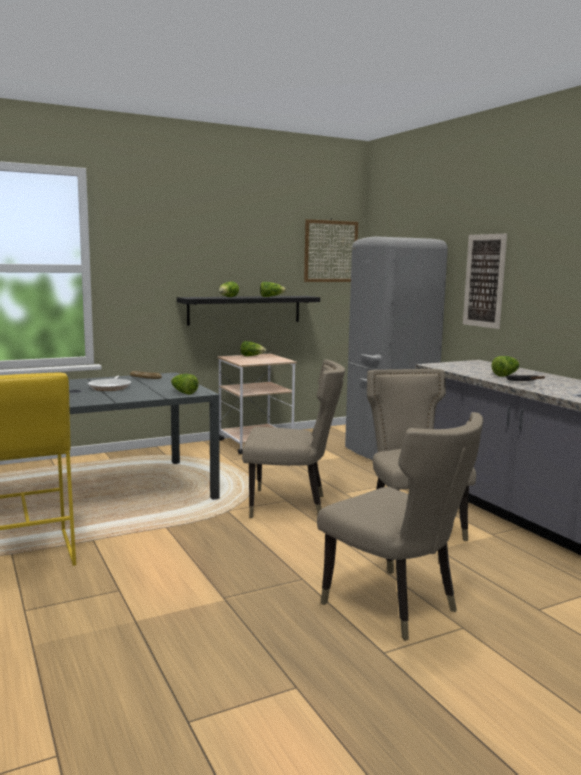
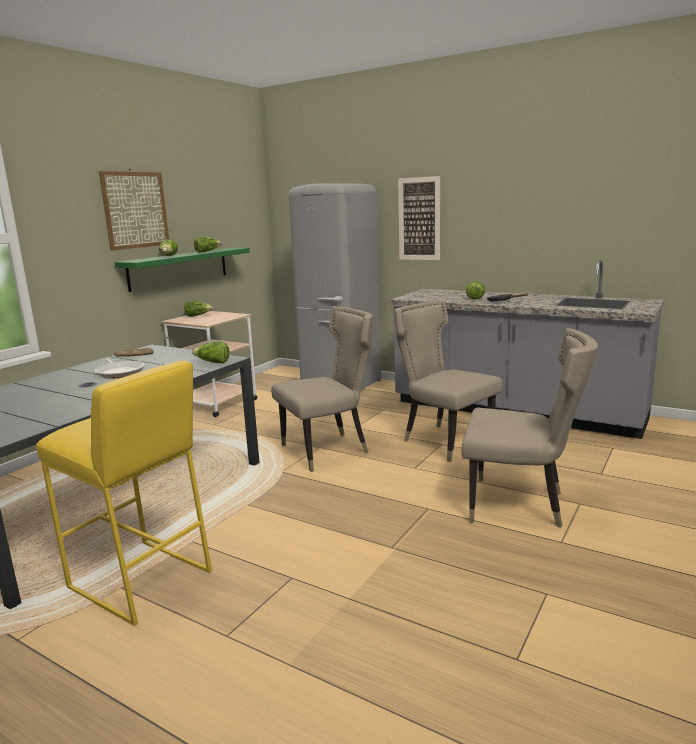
camera: 30 degrees left, 5 degrees up
(245, 310) = (179, 268): black shelf -> green shelf
(330, 250) = (243, 199): picture -> picture (135, 208)

